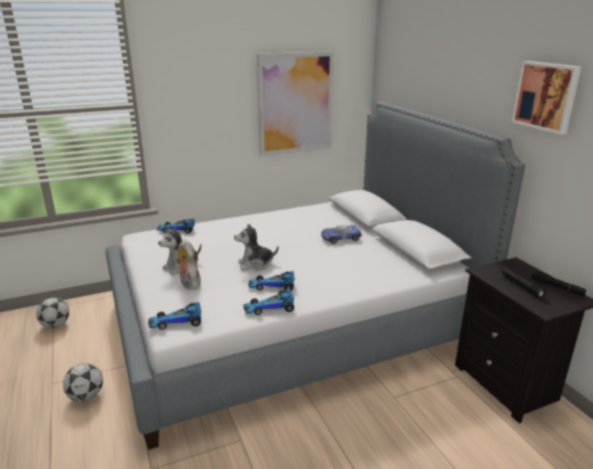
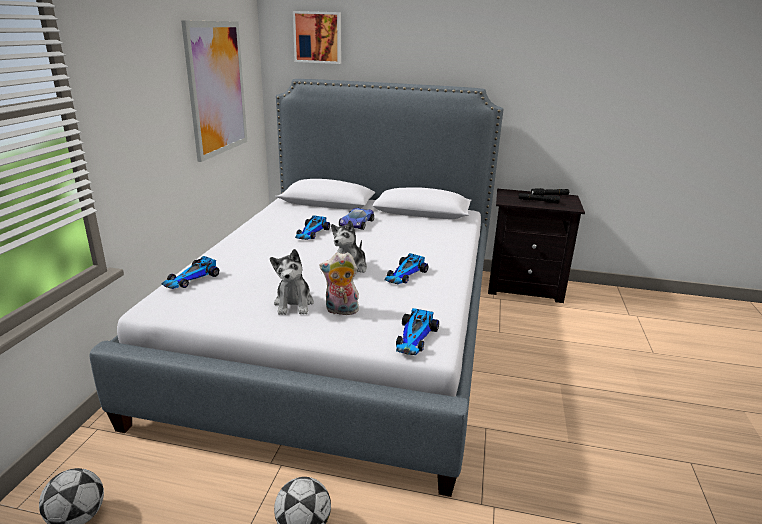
camera: 55 degrees left, 0 degrees up
(270, 307) = (444, 288): toy car -> toy car (312, 233)
(546, 96) = (509, 49): picture -> picture (318, 37)

